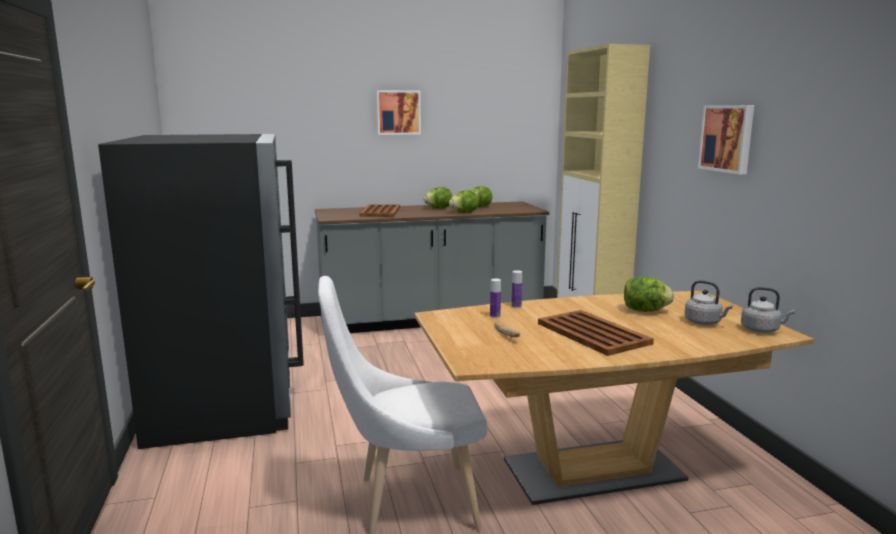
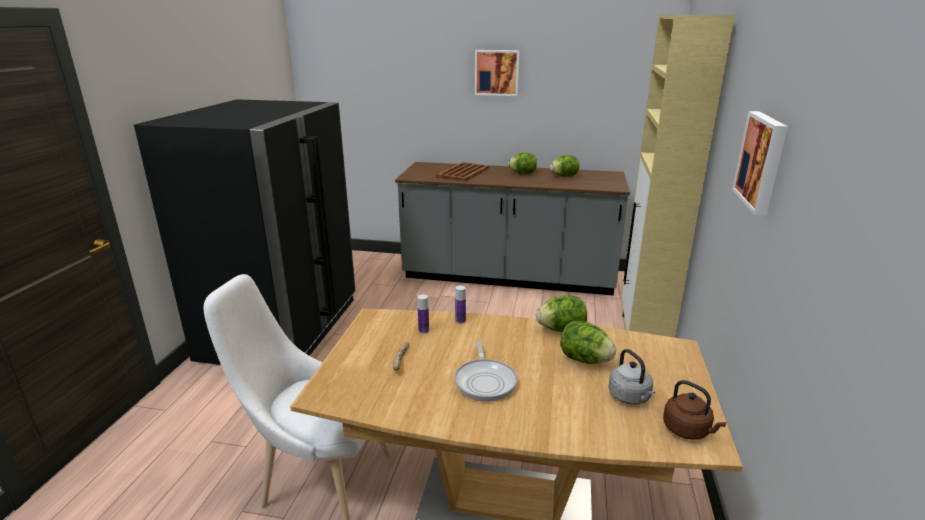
camera: 25 degrees right, 10 degrees up
(464, 212) = (538, 183): lettuce -> lettuce (561, 330)
(592, 333) = (485, 381): brown tray -> frying pan
(762, 330) = (688, 430): grey kettle -> brown kettle

